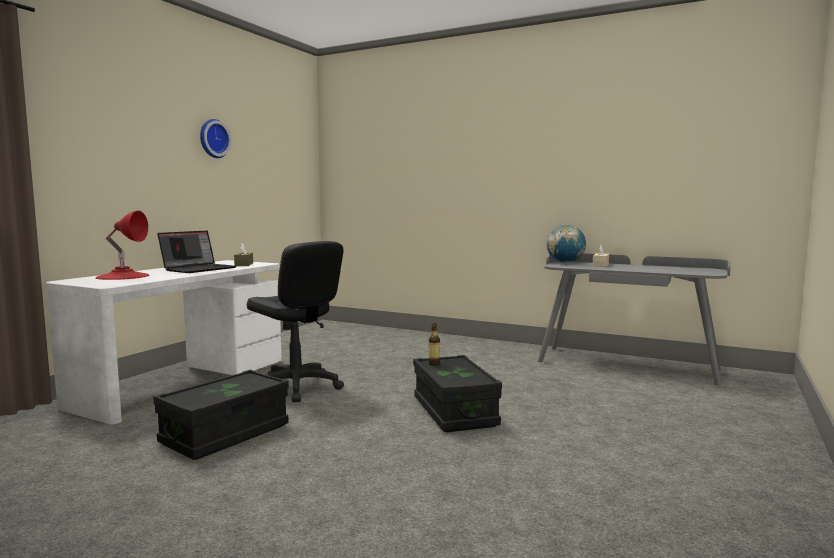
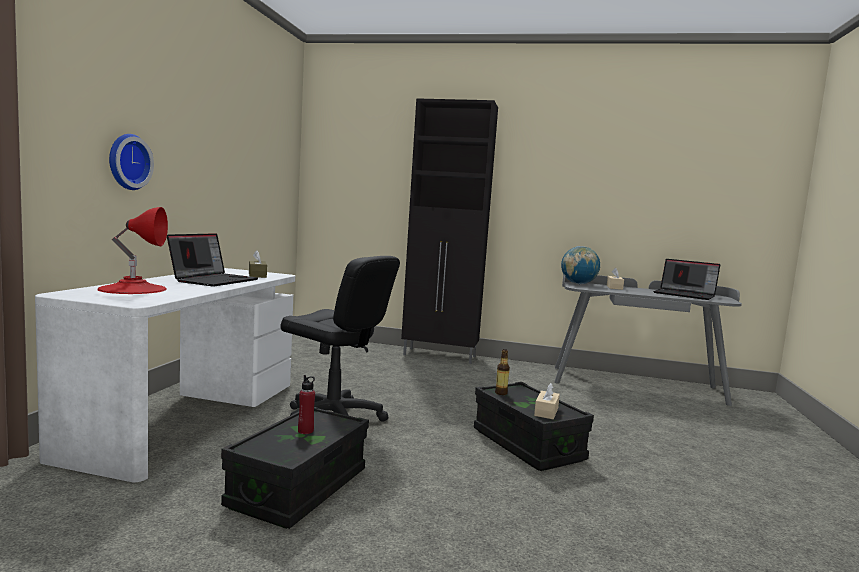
camera: 15 degrees left, 0 degrees up
(213, 138) = (209, 123): wall clock -> wall clock (127, 162)
(230, 387) = (305, 431): none -> red bottle
(442, 338) = (440, 356): none -> black cabinet
(459, 379) = (546, 412): none -> beige tissue box
(672, 269) = (685, 295): none -> laptop

